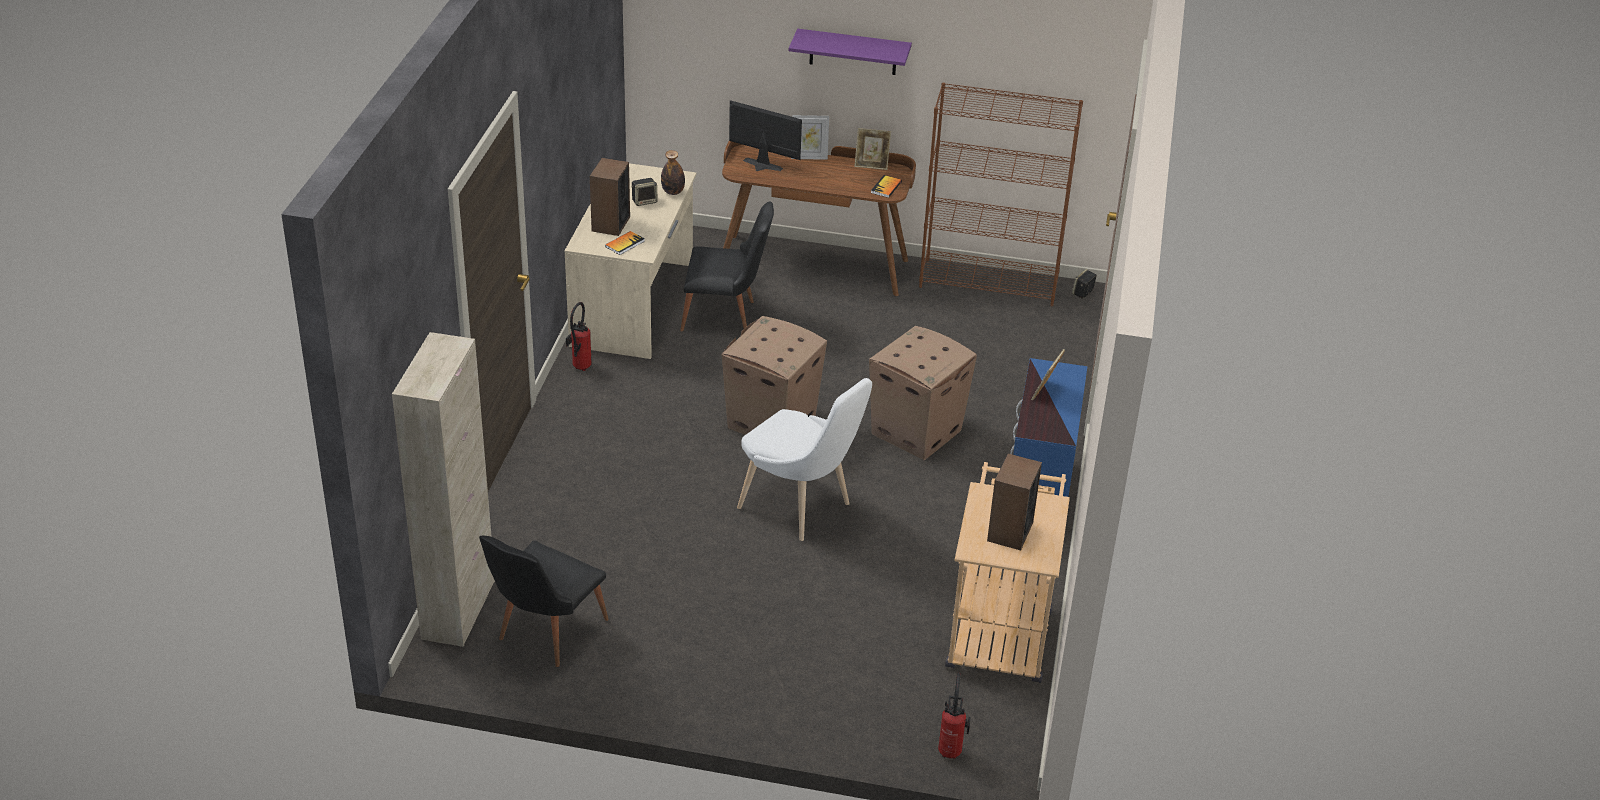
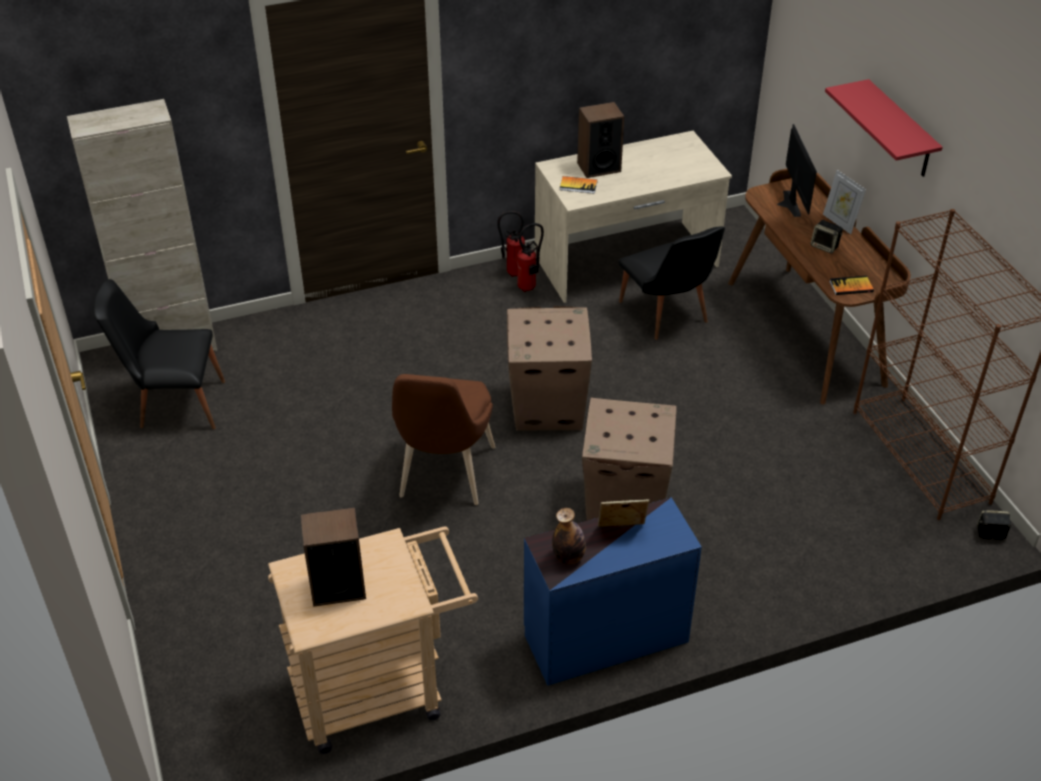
camera: 60 degrees right, 5 degrees up
(644, 201) = (653, 169): speaker -> speaker (825, 246)
(673, 192) = (685, 176): bottle -> bottle (568, 557)
(801, 509) = (444, 477): white chair -> brown chair
(853, 52) = (900, 130): purple shelf -> red shelf
(871, 165) = (877, 263): picture frame -> none
(951, 749) = (186, 722): fire extinguisher -> fire extinguisher (530, 287)

